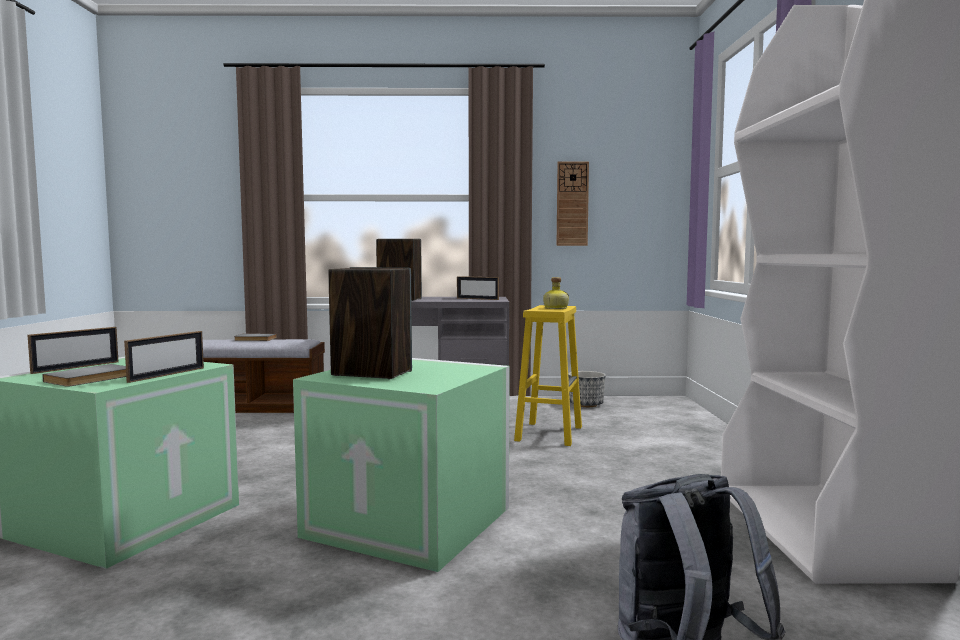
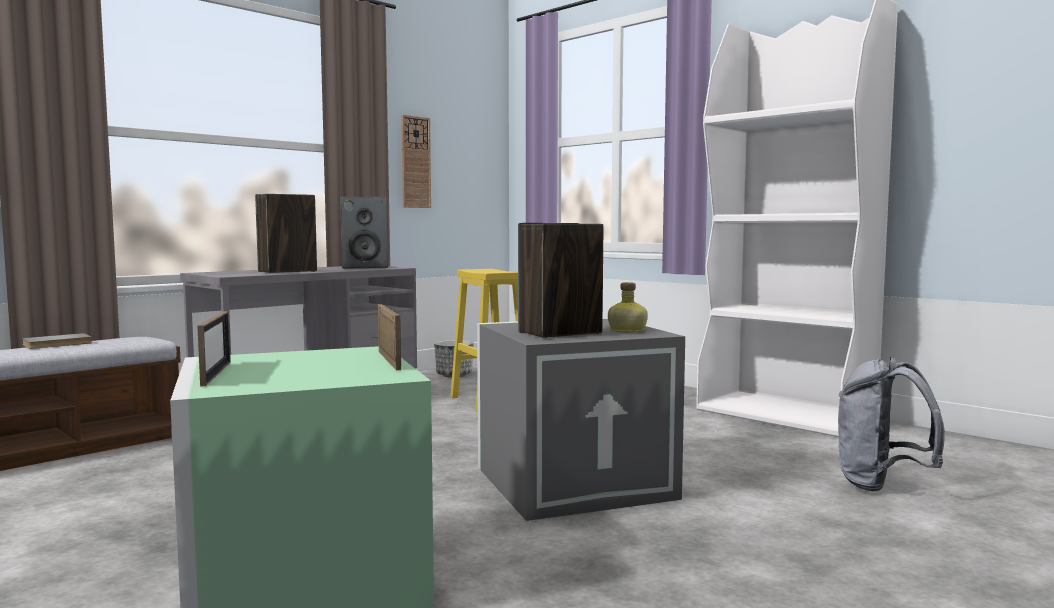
camera: 45 degrees left, 0 degrees up
(91, 378) = (330, 375): grey book -> none
(412, 521) = (574, 481): green storage box -> grey storage box
(477, 299) = (365, 267): picture frame -> speaker
(555, 308) = (493, 271): bottle -> bottle (626, 330)

